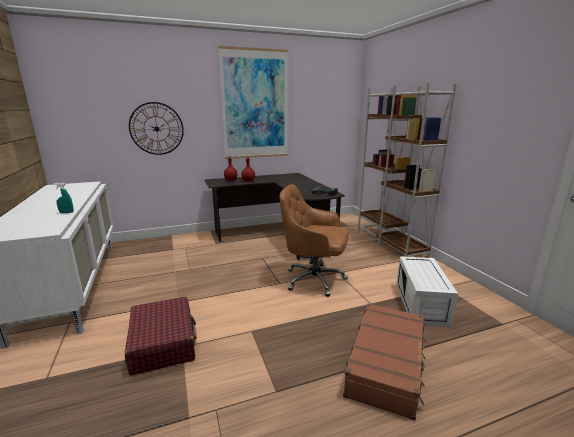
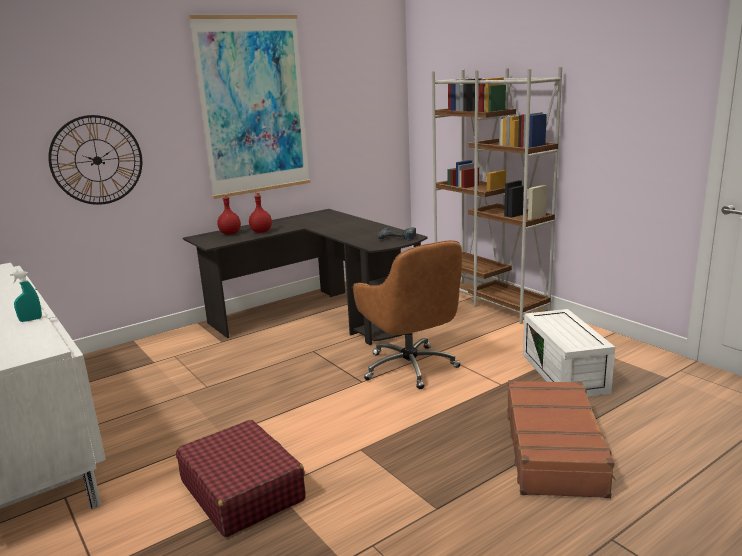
camera: 15 degrees left, 0 degrees up
(314, 279) = (409, 367): brown office chair -> brown office chair turned 120 degrees counterclockwise

